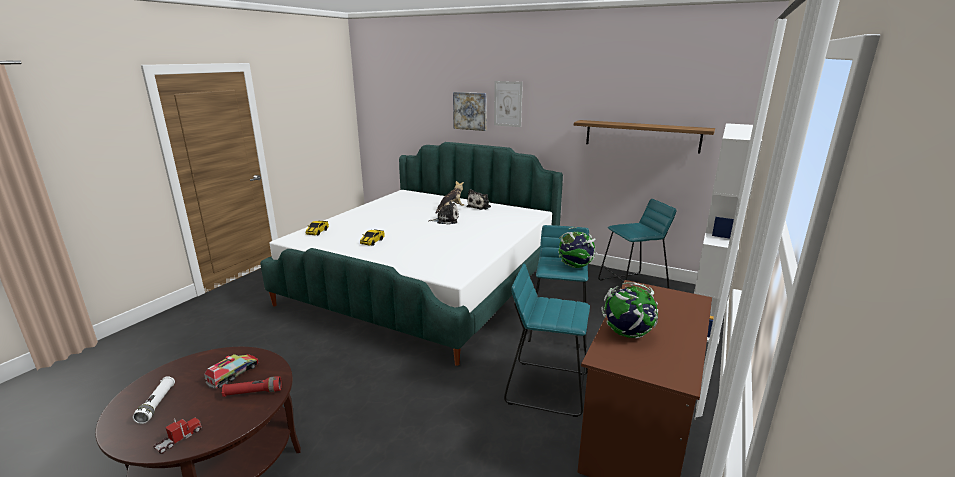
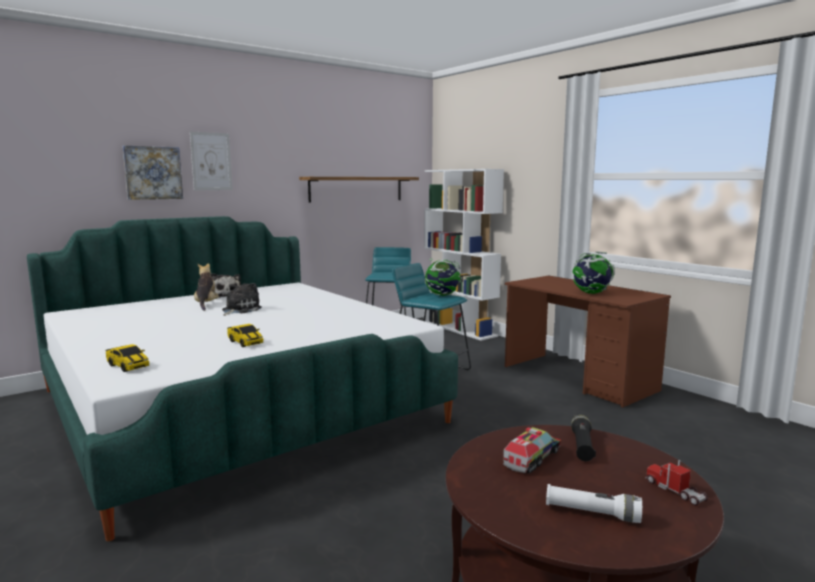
camera: 65 degrees left, 10 degrees down
(233, 374) = (532, 458): toy truck -> toy truck turned 75 degrees clockwise
(253, 392) = (582, 446): red flashlight -> black flashlight
(547, 387) = (514, 394): turquoise stool -> none

